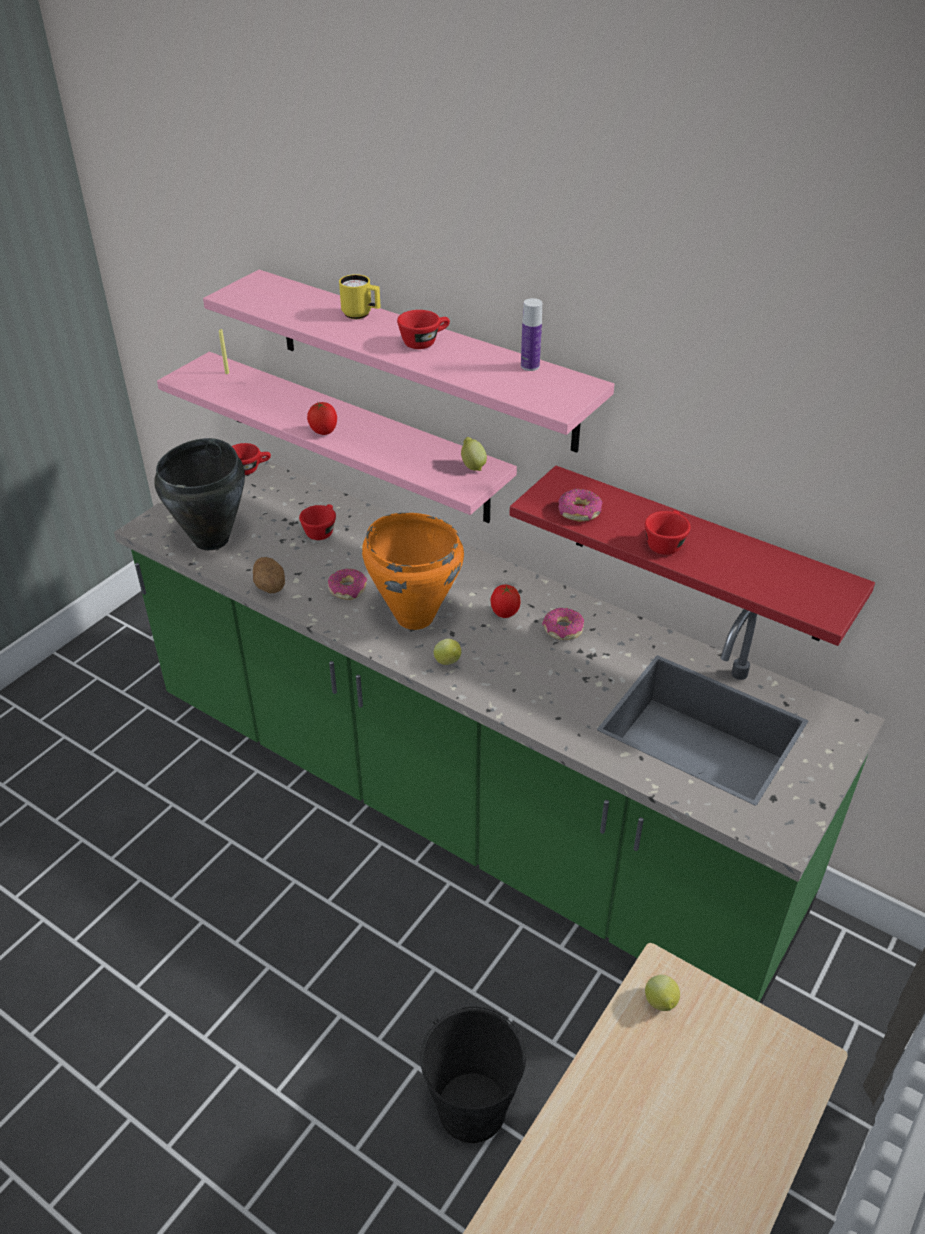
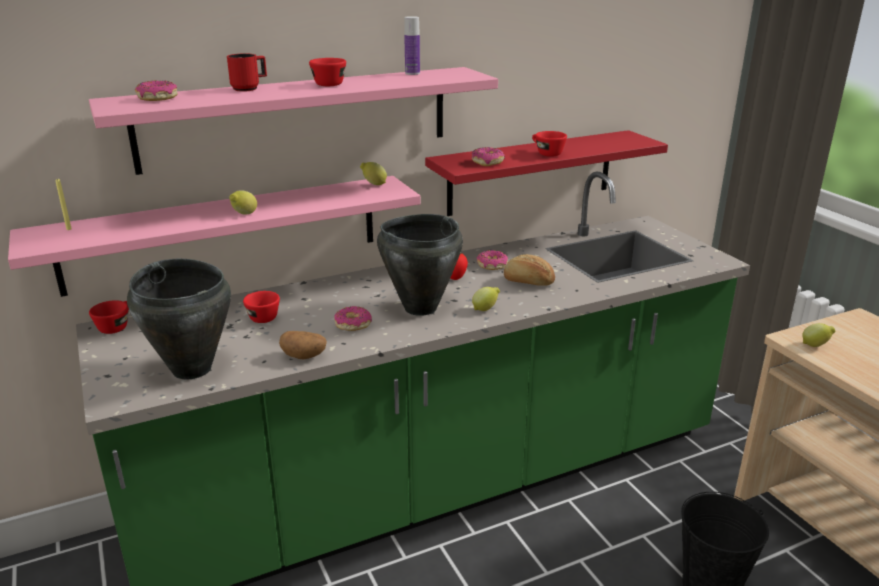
camera: 60 degrees left, 15 degrees down
(281, 294) = (157, 98): none -> donut
(324, 432) = (244, 214): tomato -> lemon
(361, 315) = (249, 88): yellow mug -> red mug
(414, 616) = (419, 308): orange cooking pot -> black cooking pot
(543, 672) = (528, 282): none -> bread

